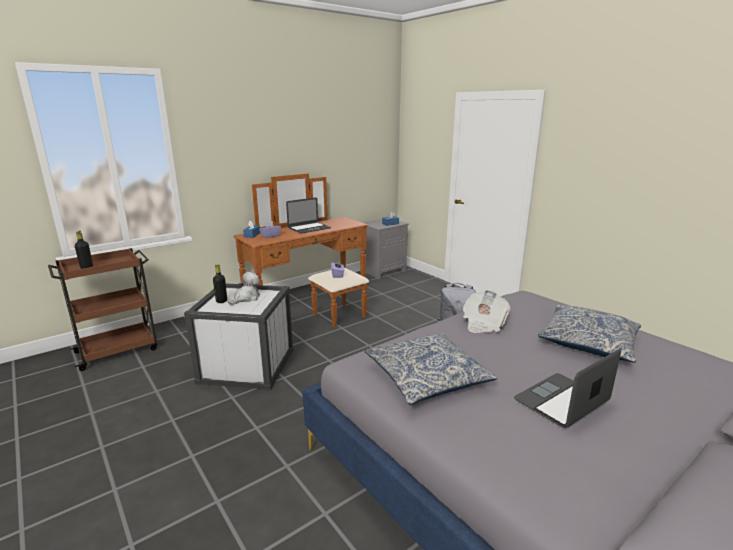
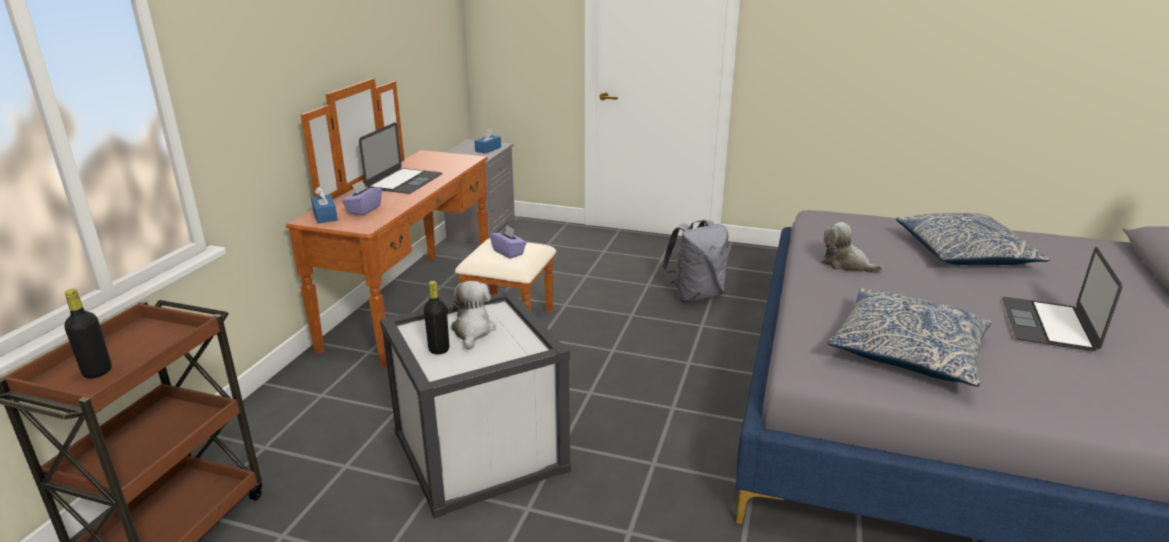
camera: 35 degrees left, 5 degrees up
(483, 323) = (846, 264): newspaper -> plush toy

